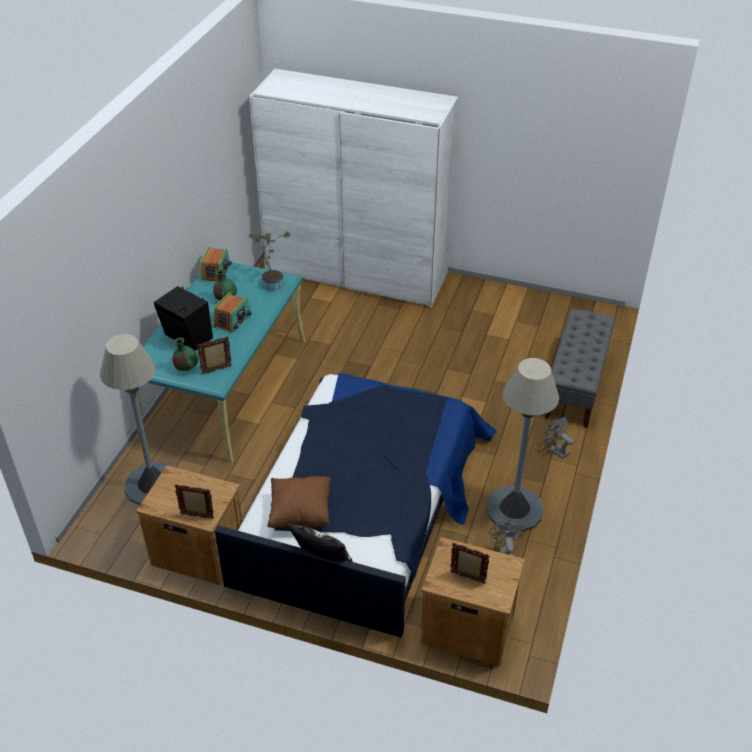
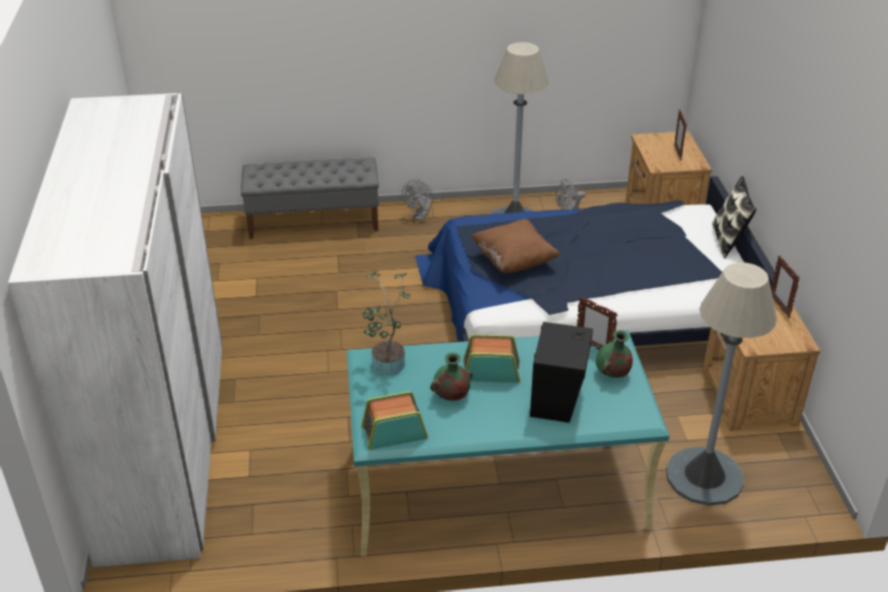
camera: 115 degrees left, 5 degrees down
(300, 513) = (691, 267): brown pillow -> brown pillow (514, 261)

